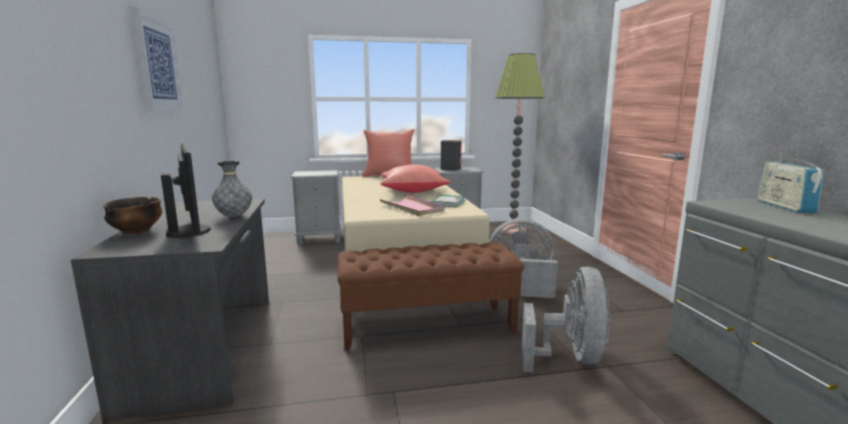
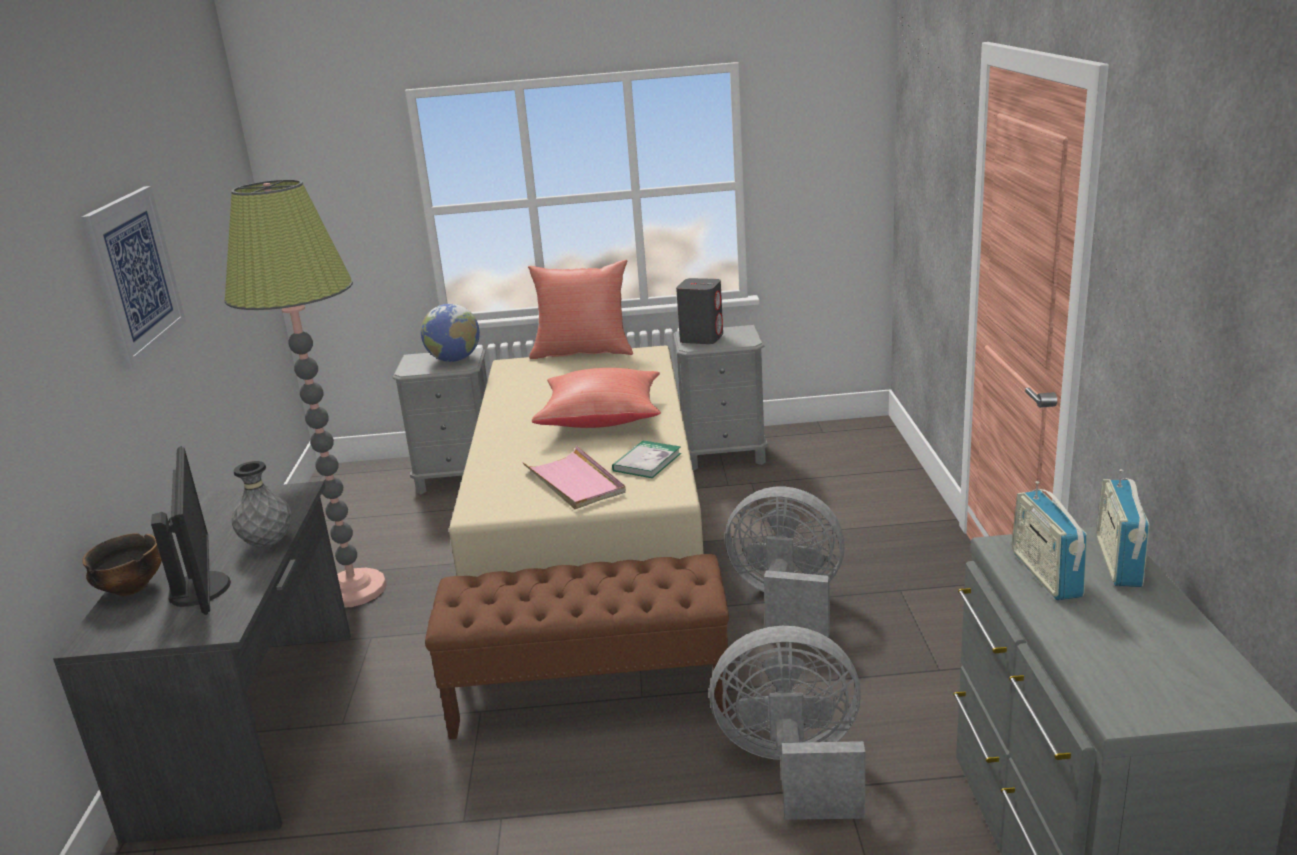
camera: 10 degrees right, 10 degrees up
(323, 172) = (454, 360): none -> globe
(513, 230) = (836, 450): floor lamp -> floor lamp (354, 590)
(570, 357) = (793, 767): grey fan -> grey fan turned 105 degrees counterclockwise
(751, 210) = (1045, 574): none -> radio

